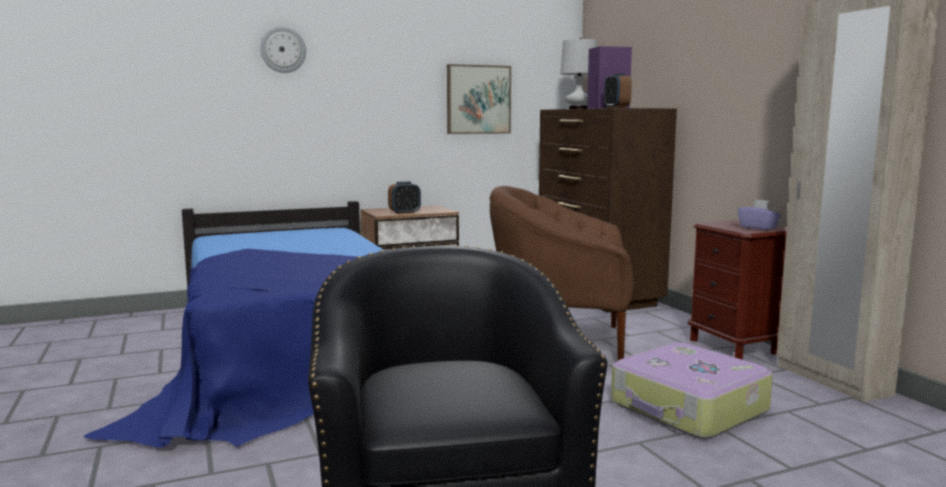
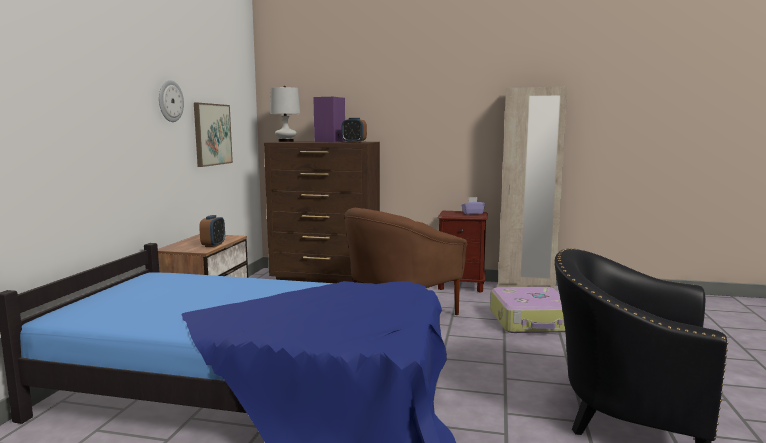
camera: 55 degrees left, 0 degrees up
(283, 49) = (78, 82): wall clock -> wall clock (170, 101)

